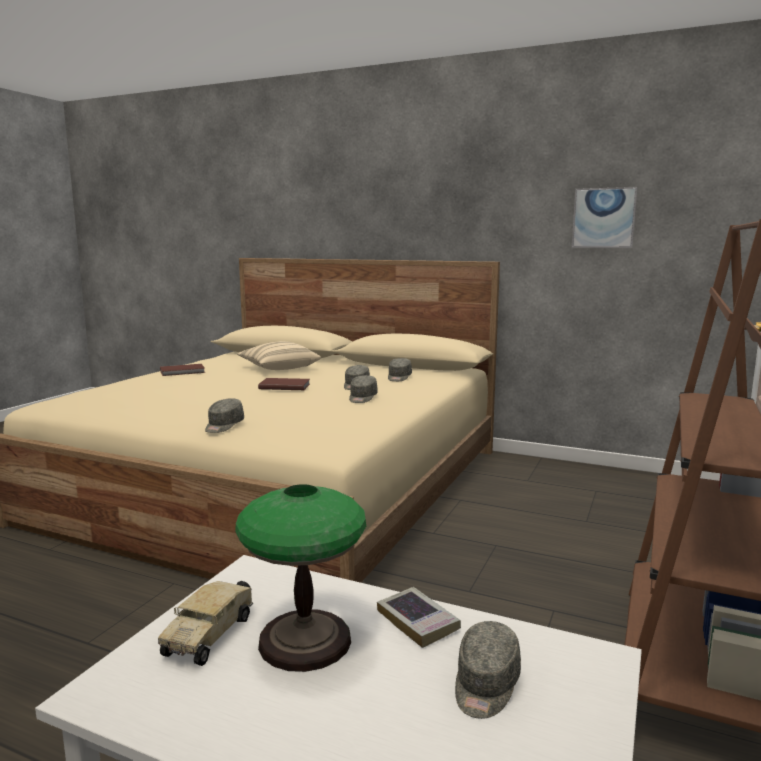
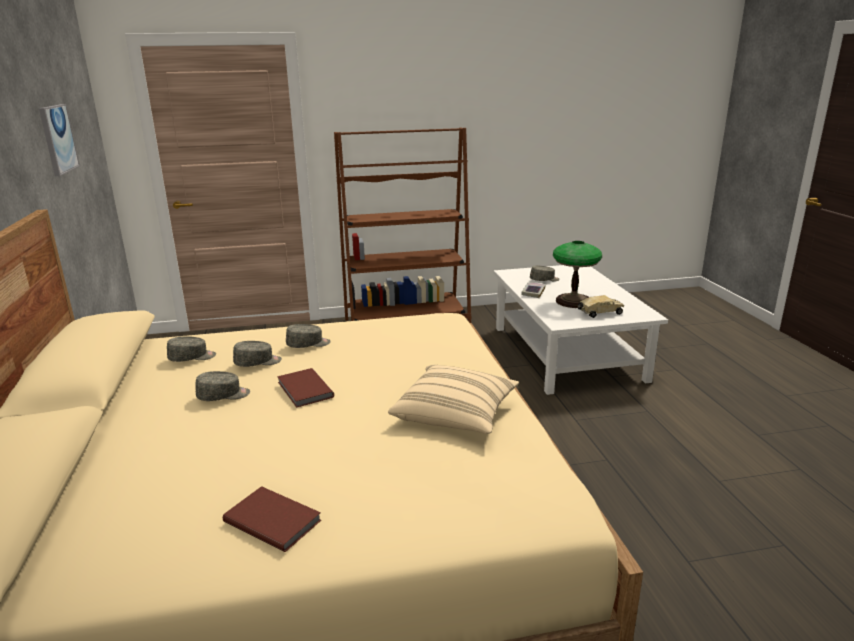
camera: 125 degrees left, 10 degrees up
(223, 426) = (466, 356): grey cap -> grey cap (223, 396)
(278, 369) = (180, 449): beige pillow -> beige pillow (455, 416)

